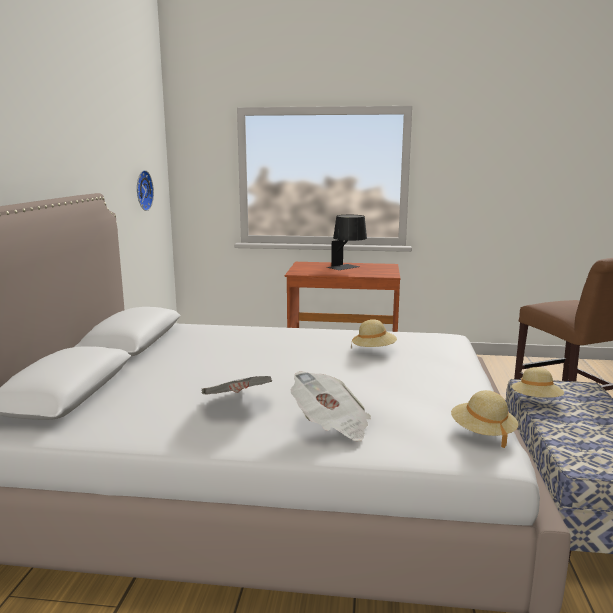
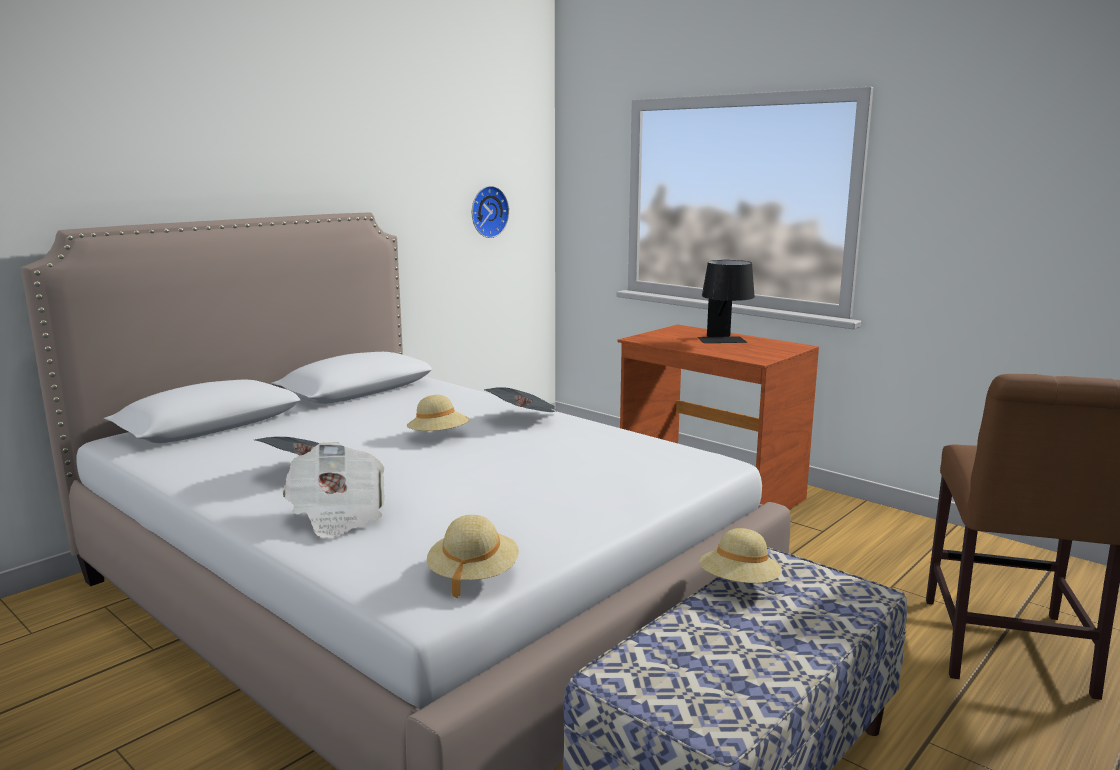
camera: 35 degrees right, 0 degrees up
(298, 337) = (524, 420): none -> newspaper
(374, 350) = (574, 454): beige hat -> beige hat (438, 437)

